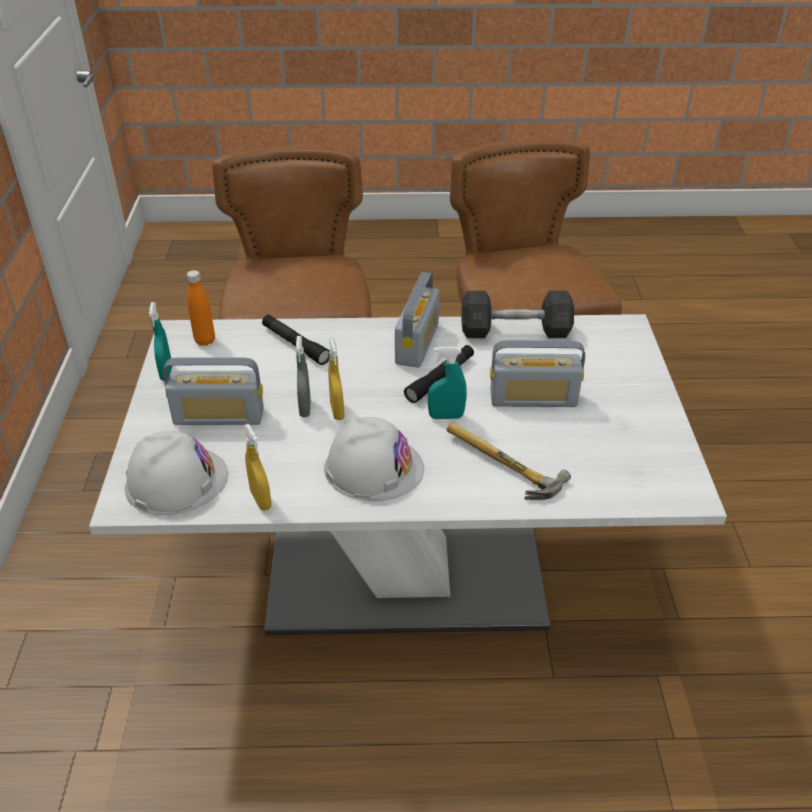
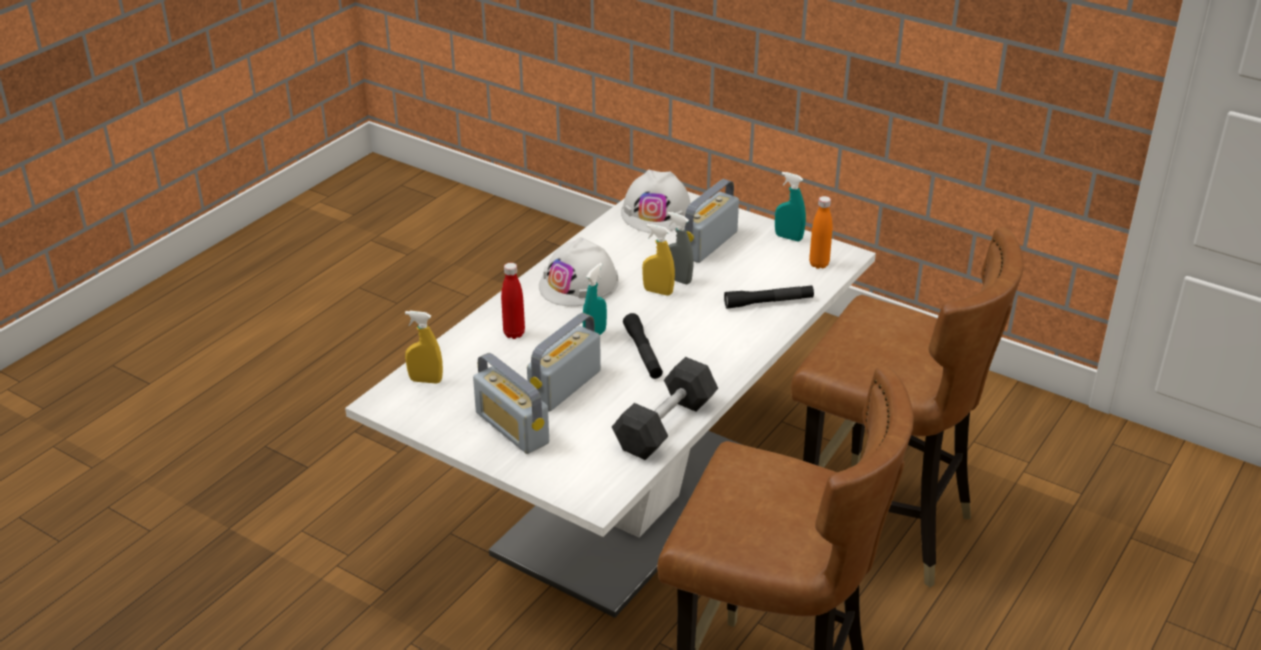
camera: 125 degrees right, 5 degrees down
(261, 500) = (601, 235): yellow spray bottle -> yellow spray bottle (425, 380)
(417, 343) = (705, 362): radio -> radio (512, 428)
(499, 468) = (514, 333): hammer -> red bottle

